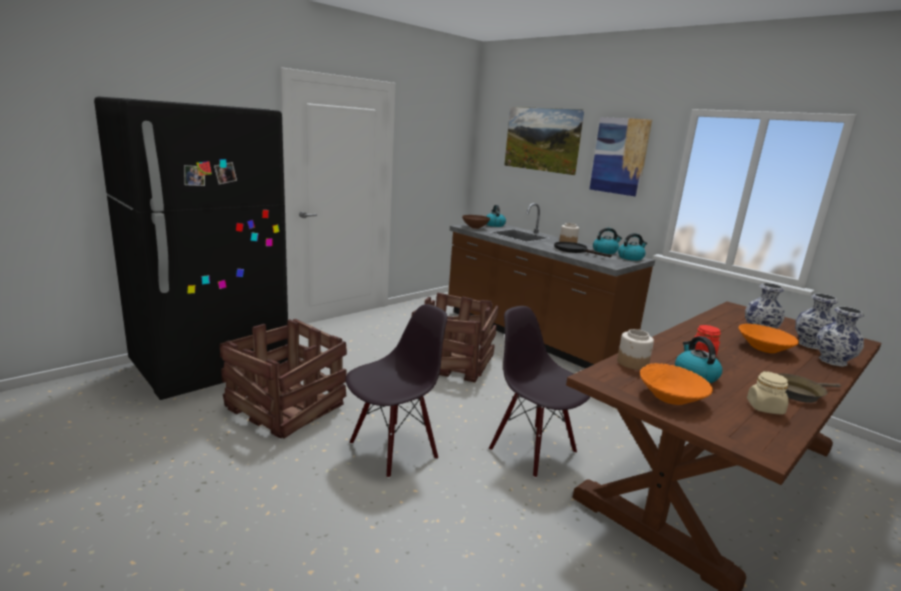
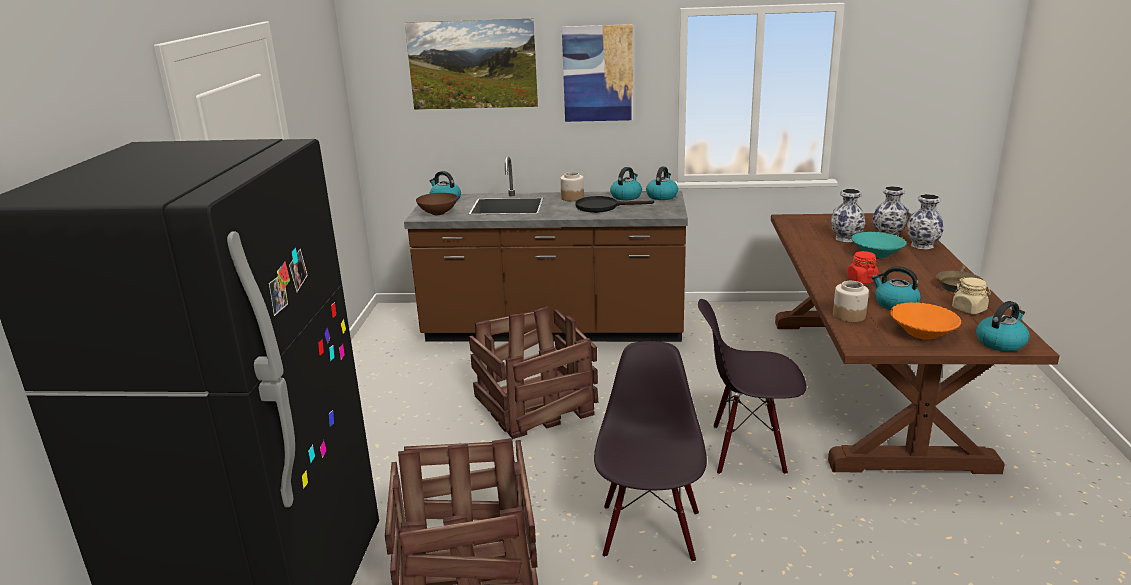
camera: 40 degrees left, 5 degrees up
(736, 436) = (1000, 342): none -> kettle
(764, 348) = (876, 254): orange bowl -> turquoise bowl

